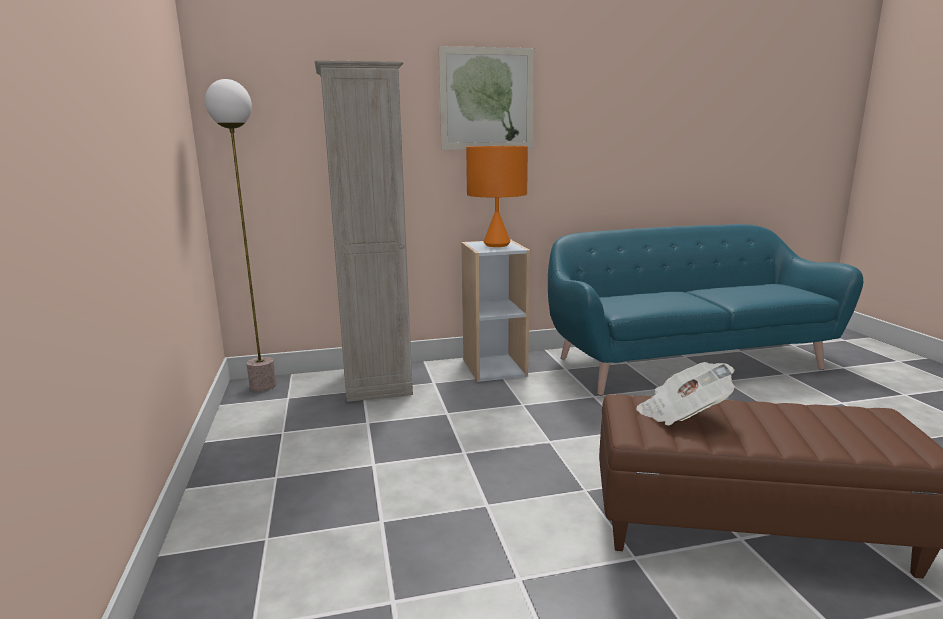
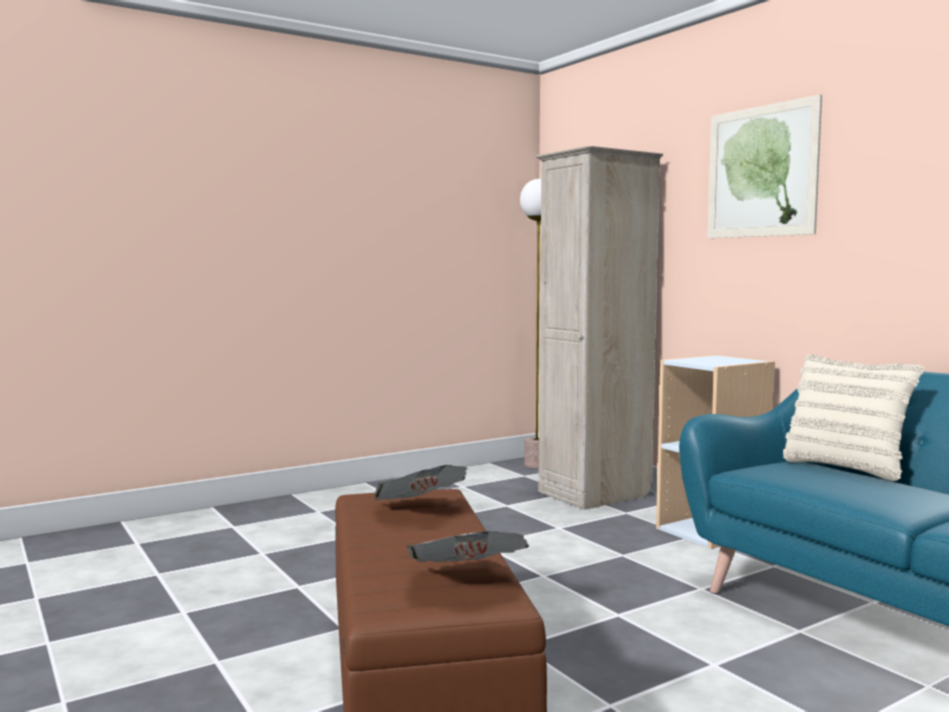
camera: 70 degrees right, 10 degrees down
(496, 245) = (719, 360): orange table lamp -> none
(618, 294) = (846, 468): none -> beige pillow
(857, 418) = (467, 582): none -> newspaper

